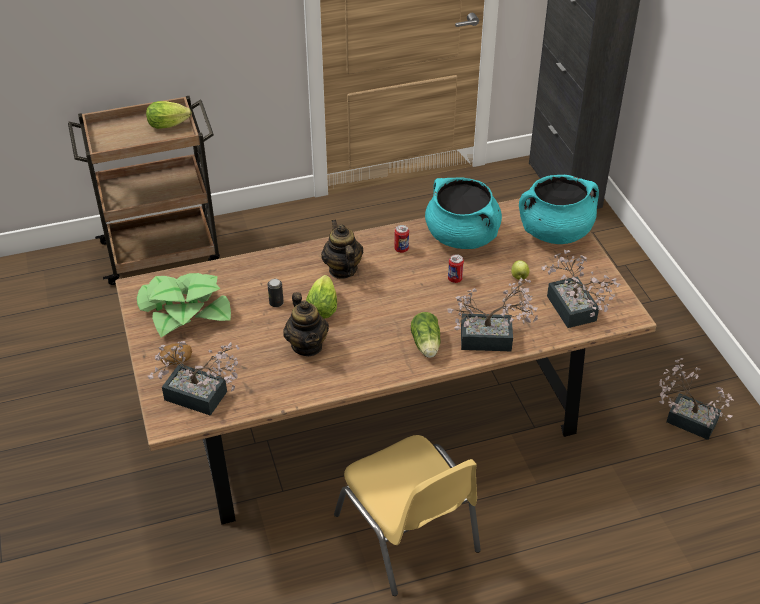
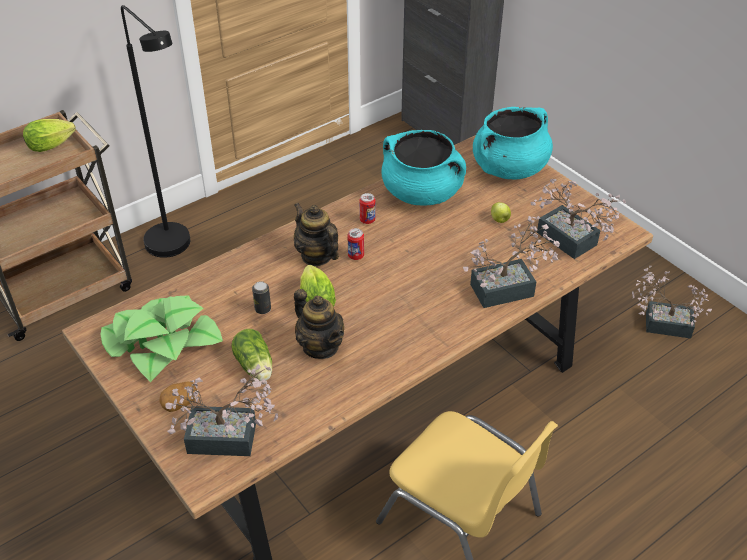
camera: 20 degrees left, 0 degrees up
(269, 237) = (175, 249): none -> black floor lamp
(426, 345) = (446, 313): lettuce -> lettuce (255, 367)
(455, 279) = (438, 237): can -> can (356, 256)

